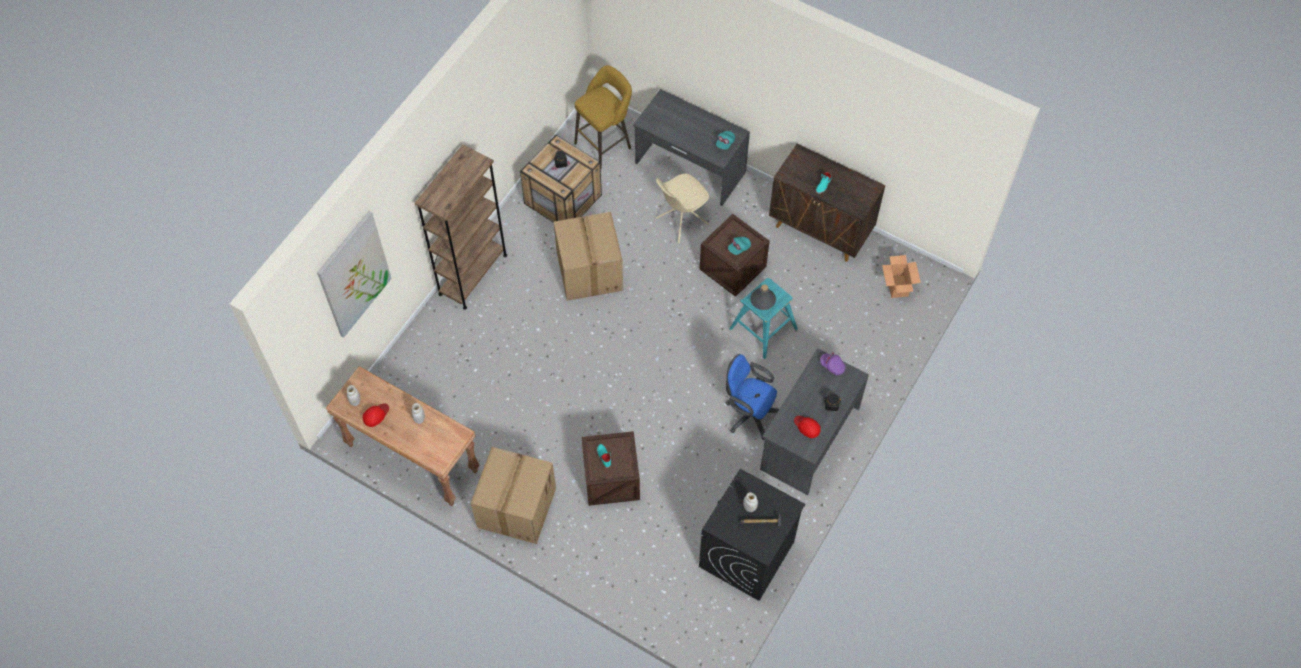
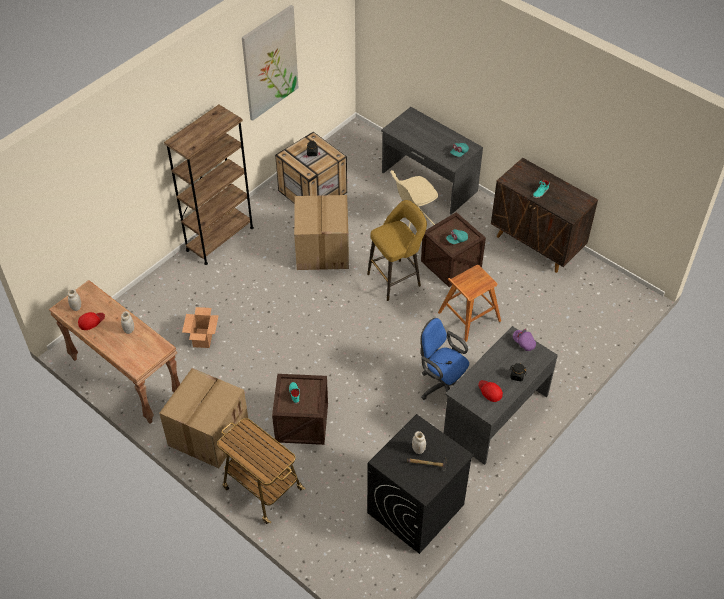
camera: 10 degrees right, 10 degrees down
(354, 274) = (95, 190): picture -> picture (270, 63)
(586, 557) = (262, 487): none -> cart
(605, 144) = (359, 155): yellow stool -> yellow stool (396, 279)
(762, 329) = (468, 317): turquoise stool -> brown stool
(763, 300) = (469, 282): grey bottle -> none
(897, 287) = (600, 299): cardboard box -> cardboard box (203, 338)

